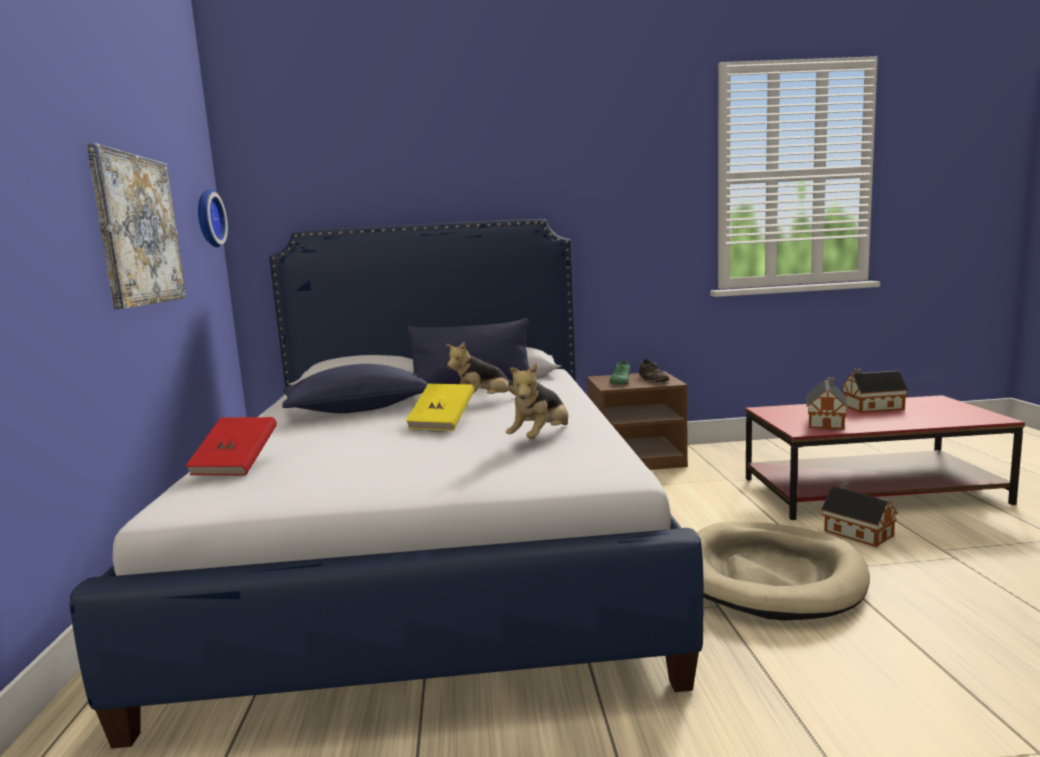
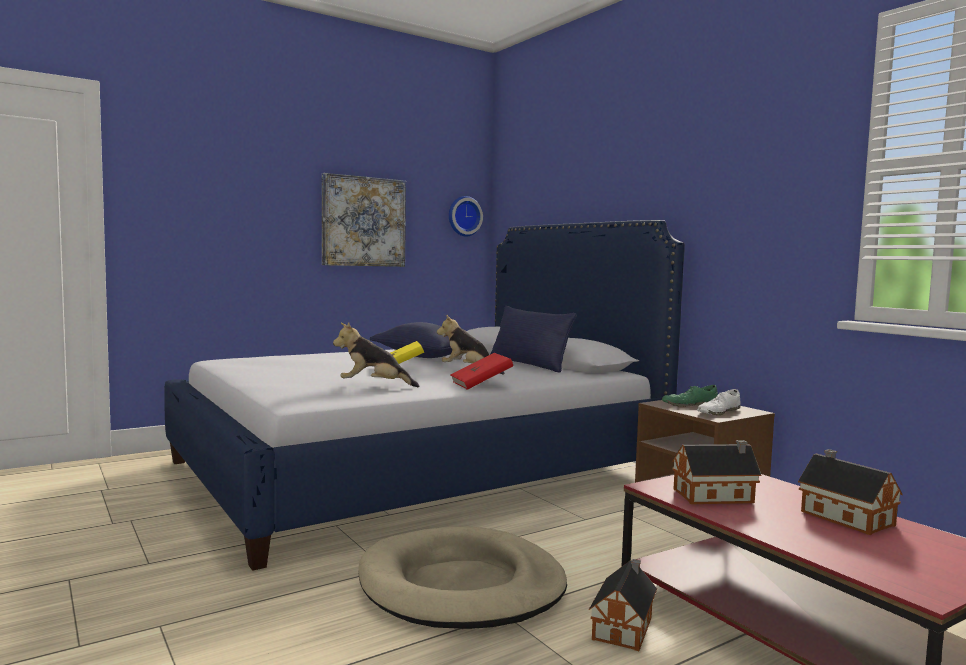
camera: 60 degrees right, 5 degrees down
(236, 465) = (280, 355): red book -> red book (481, 385)
(653, 379) = (718, 412): brown shoe -> white shoe

